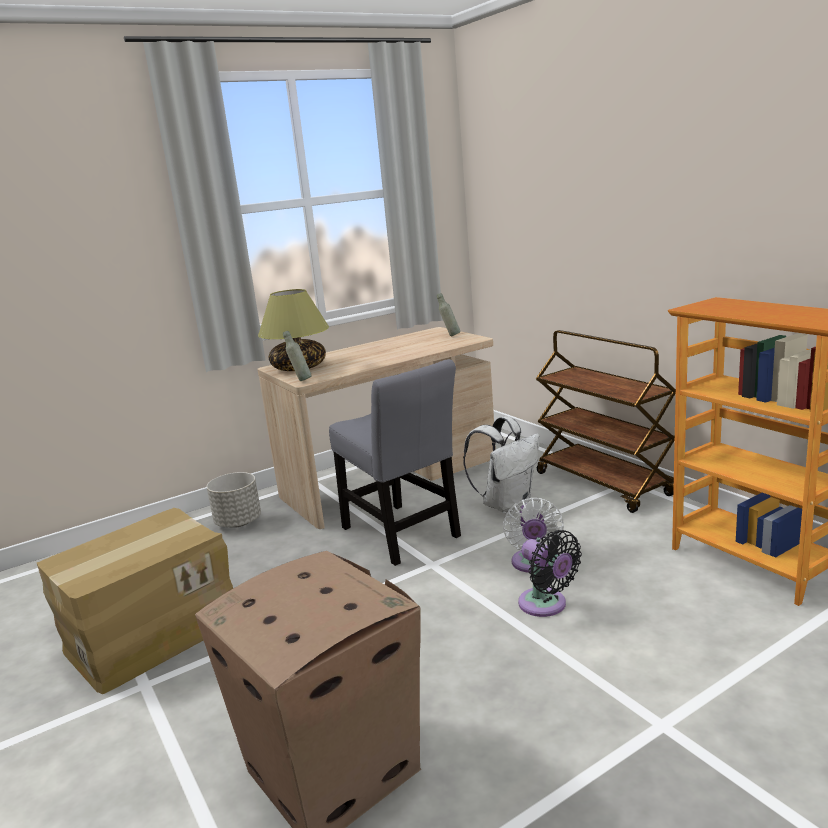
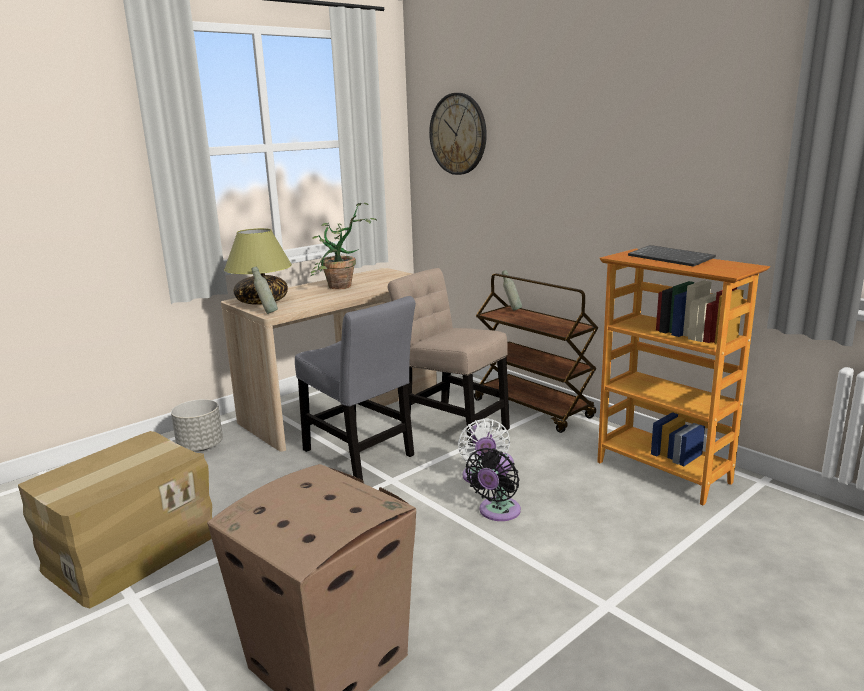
camera: 10 degrees left, 0 degrees up
(385, 351) = (341, 288): none -> potted plant
(450, 336) = (397, 276): grey bottle -> grey bottle (511, 310)
(507, 504) = (451, 427): white backpack -> beige chair
(516, 174) = (458, 134): none -> wall clock
(546, 605) = (497, 512): black fan -> black fan turned 75 degrees clockwise
(757, 307) = (672, 258): none -> keyboard

